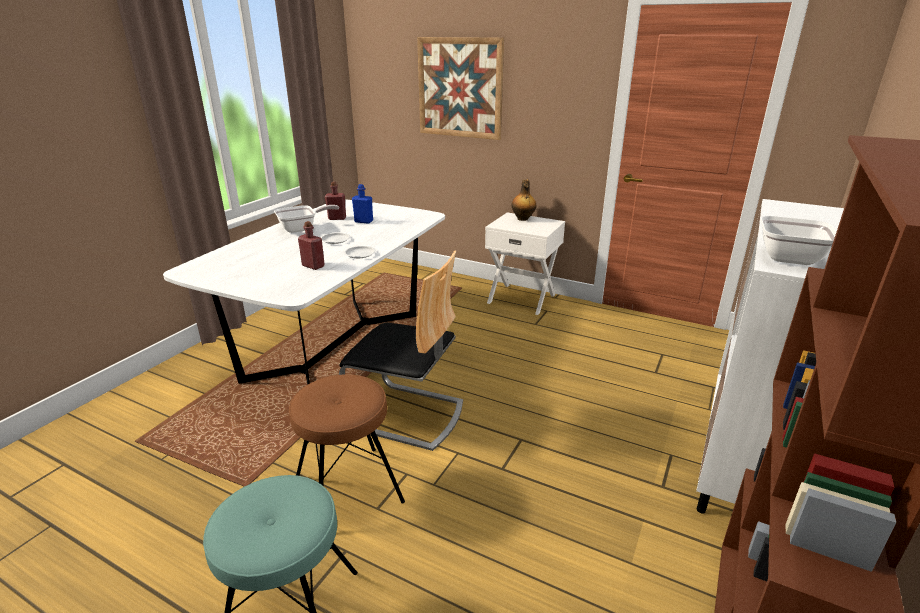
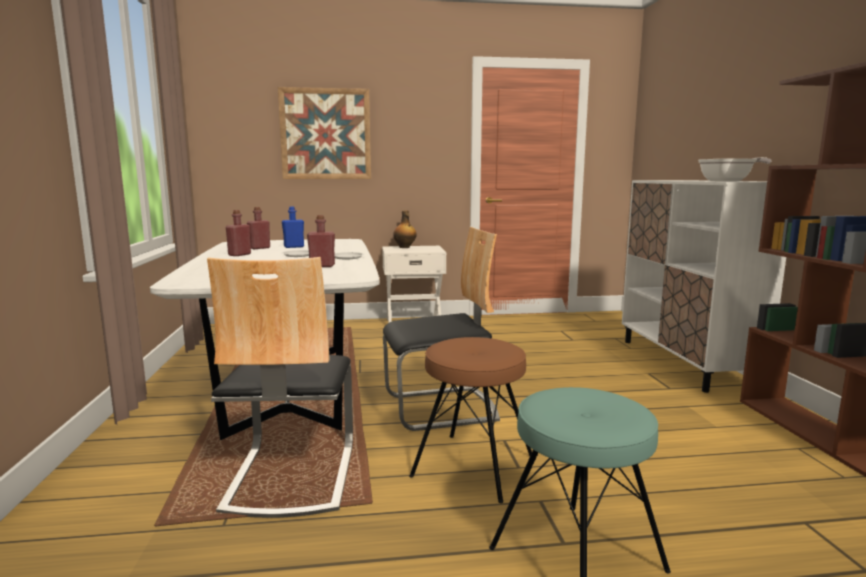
camera: 35 degrees left, 15 degrees down
(236, 436) = (291, 475): none -> chair
(302, 228) = (239, 254): frying pan -> red bottle

